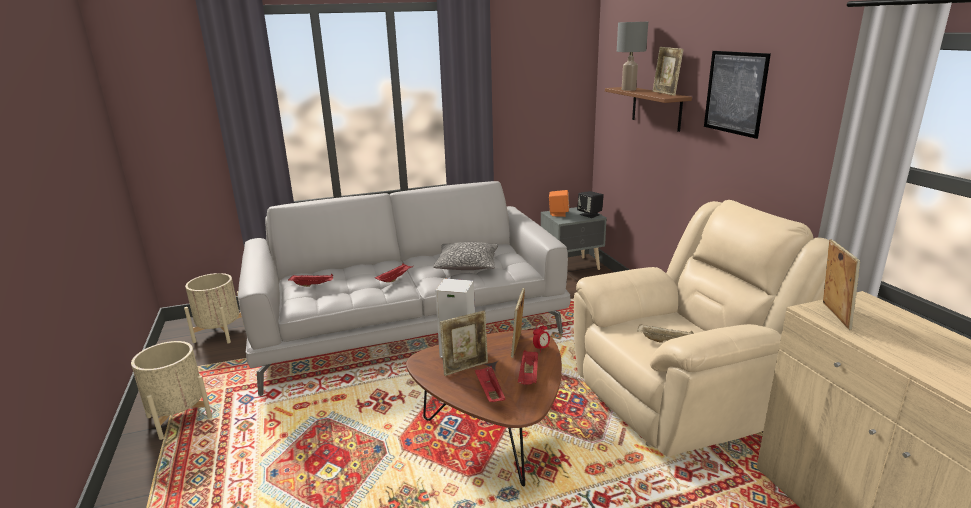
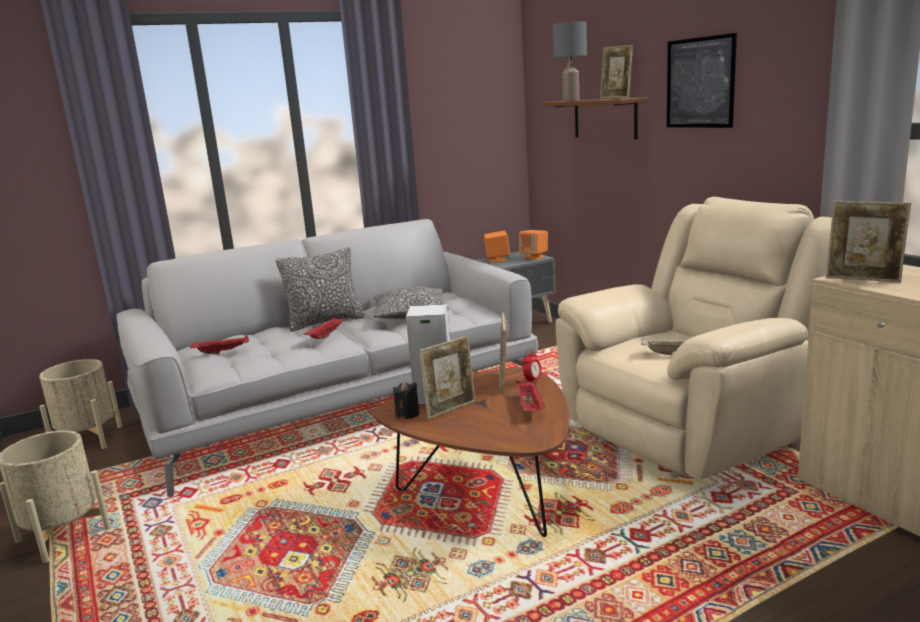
camera: 10 degrees left, 5 degrees down
(400, 263) = (325, 322): none -> pillow
(430, 367) = (407, 414): none -> black candle
(489, 392) = (490, 427): red tray -> none
(590, 215) = (534, 257): black speaker -> orange speaker
(833, 315) = (863, 279): picture frame -> picture frame turned 120 degrees clockwise

